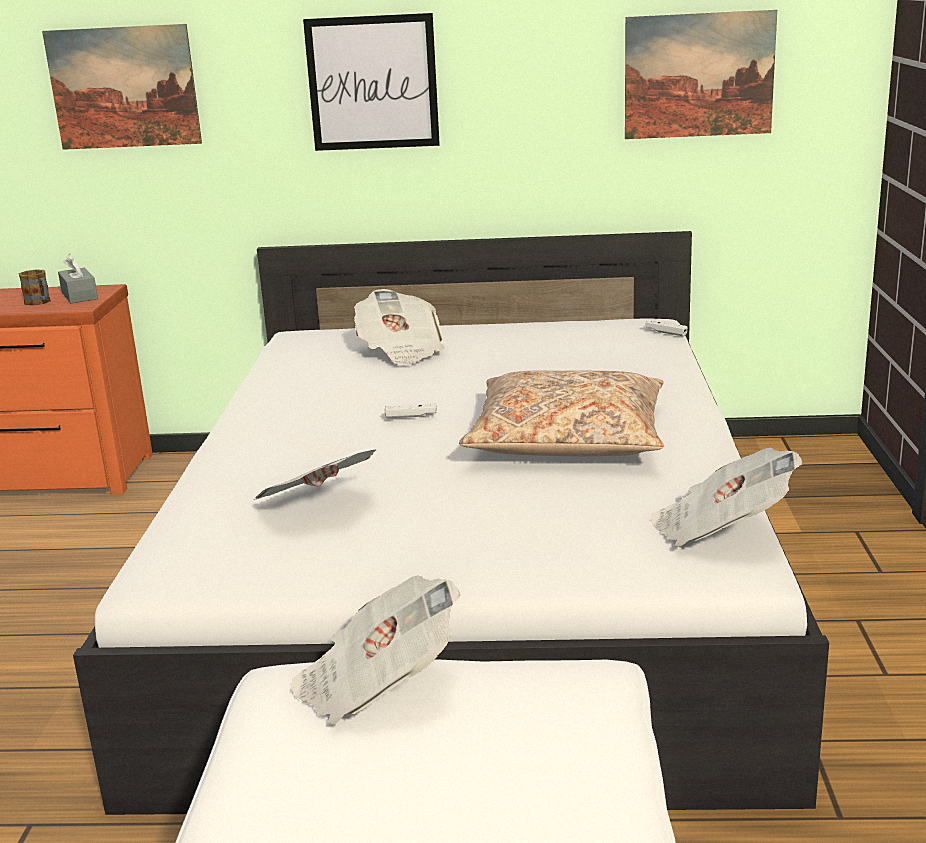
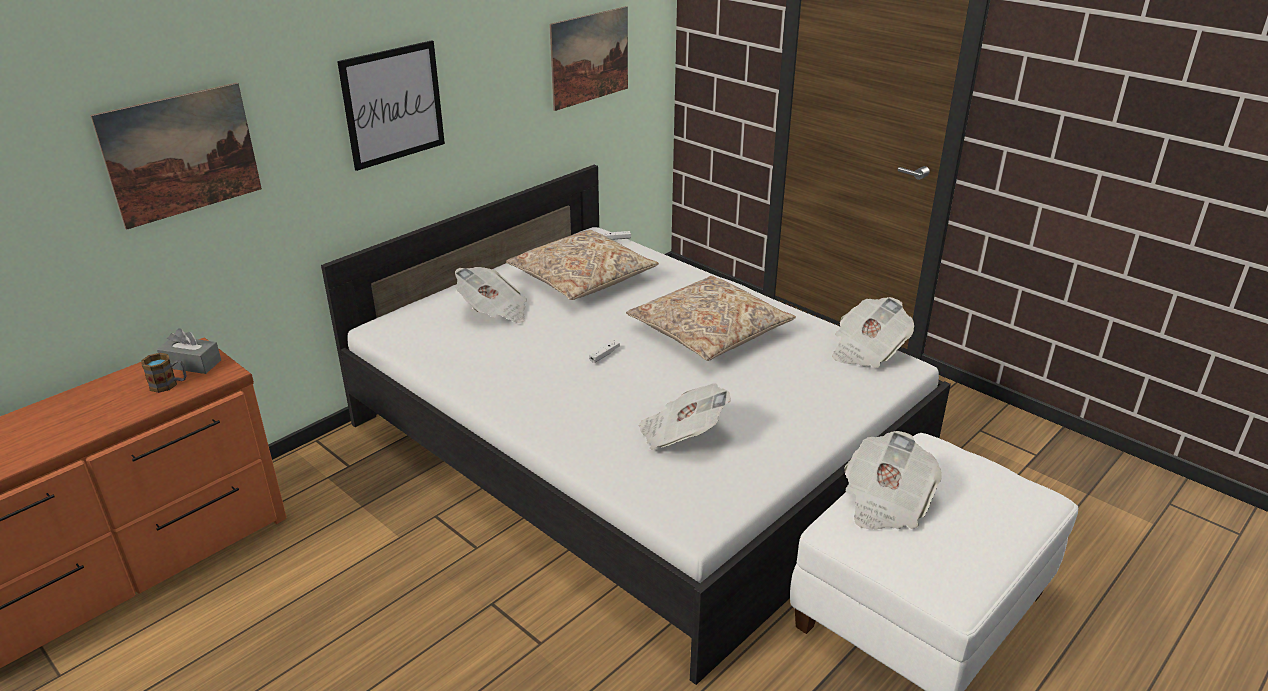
camera: 50 degrees left, 10 degrees up
(548, 353) = (582, 278): none -> beige pillow

